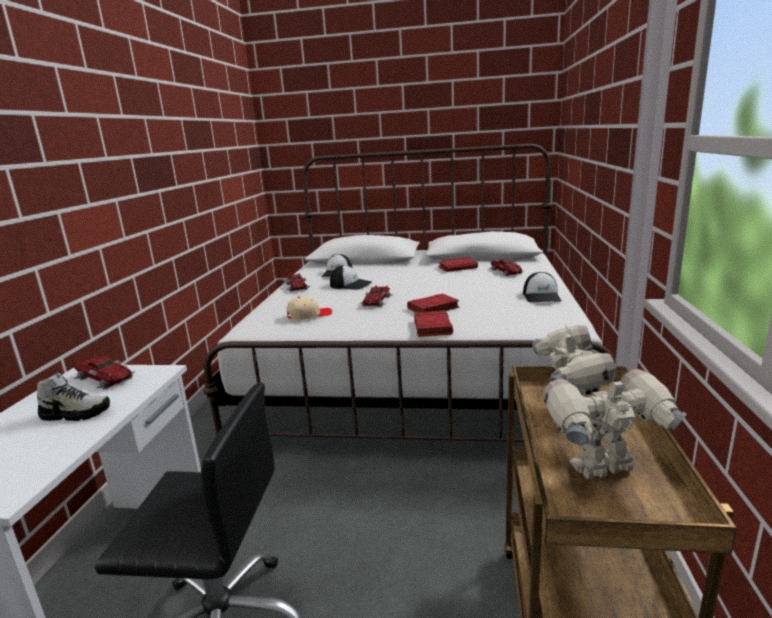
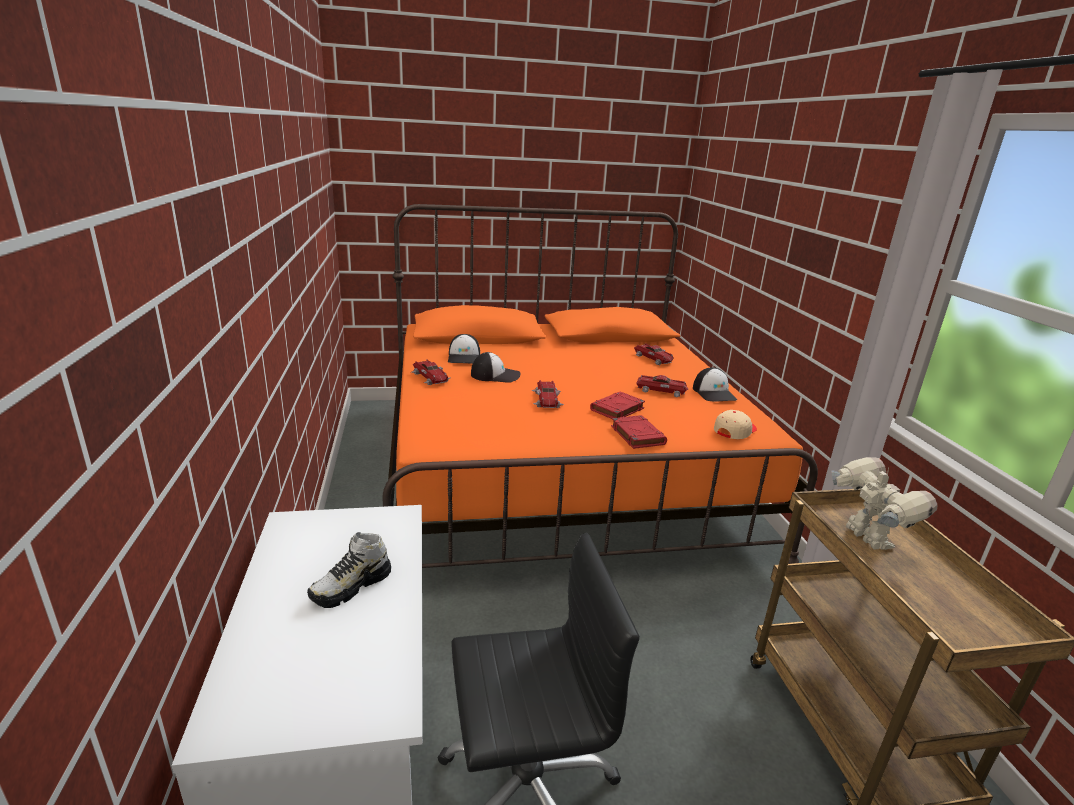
camera: 20 degrees left, 5 degrees up
(76, 414) = (351, 586): shoe -> shoe turned 150 degrees clockwise
(106, 378) = (335, 531): toy car -> toy car (661, 390)
(309, 315) = (484, 421): beige cap -> beige cap (734, 431)
(418, 371) = (558, 468): white bed -> orange bed
(458, 267) = (598, 351): red book -> none
(604, 471) = (937, 596): toy robot -> none

